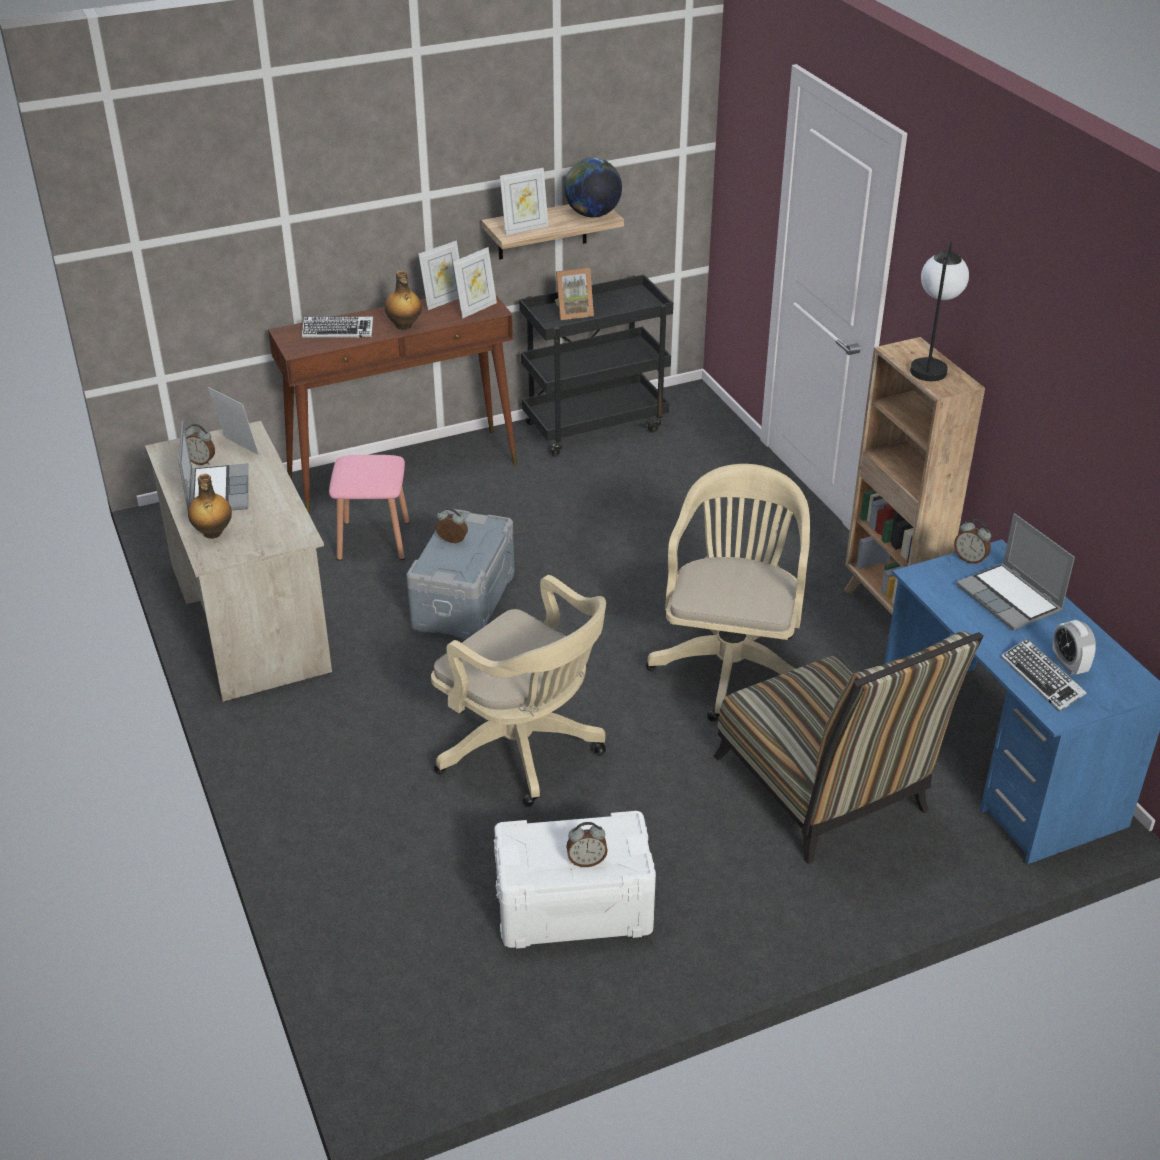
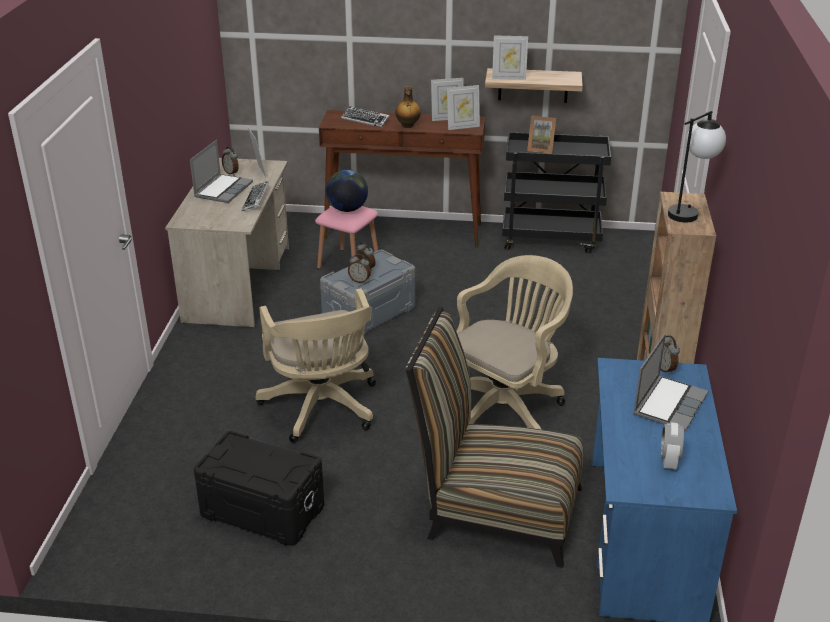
camera: 30 degrees right, 5 degrees down
(213, 533) = (197, 210): bottle -> none
(573, 906) = (263, 510): white storage box -> black storage box
(586, 861) = (259, 473): alarm clock -> alarm clock (359, 280)
(592, 214) = (563, 79): globe -> globe (347, 209)
(827, 792) = (494, 510): chair -> chair turned 105 degrees clockwise
(1010, 599) = (669, 404): laptop -> laptop turned 150 degrees counterclockwise
(1042, 679) = (636, 463): keyboard -> keyboard (256, 200)

